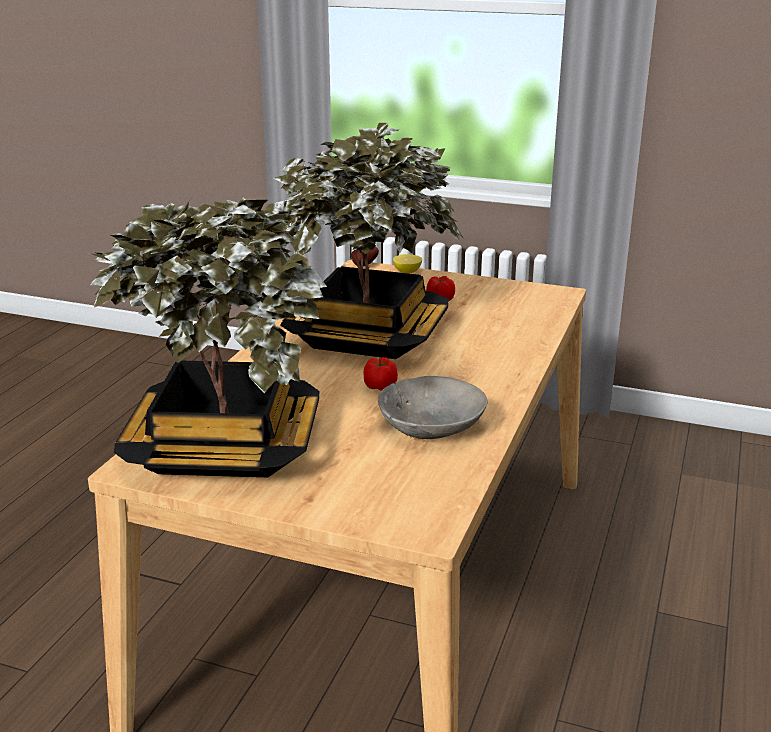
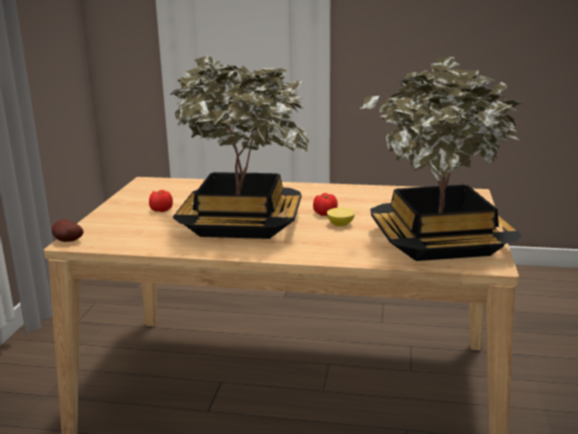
camera: 100 degrees left, 5 degrees down
(407, 272) = (90, 224): lemon -> lemon (340, 224)
(432, 427) = (370, 199): grey bowl -> none

